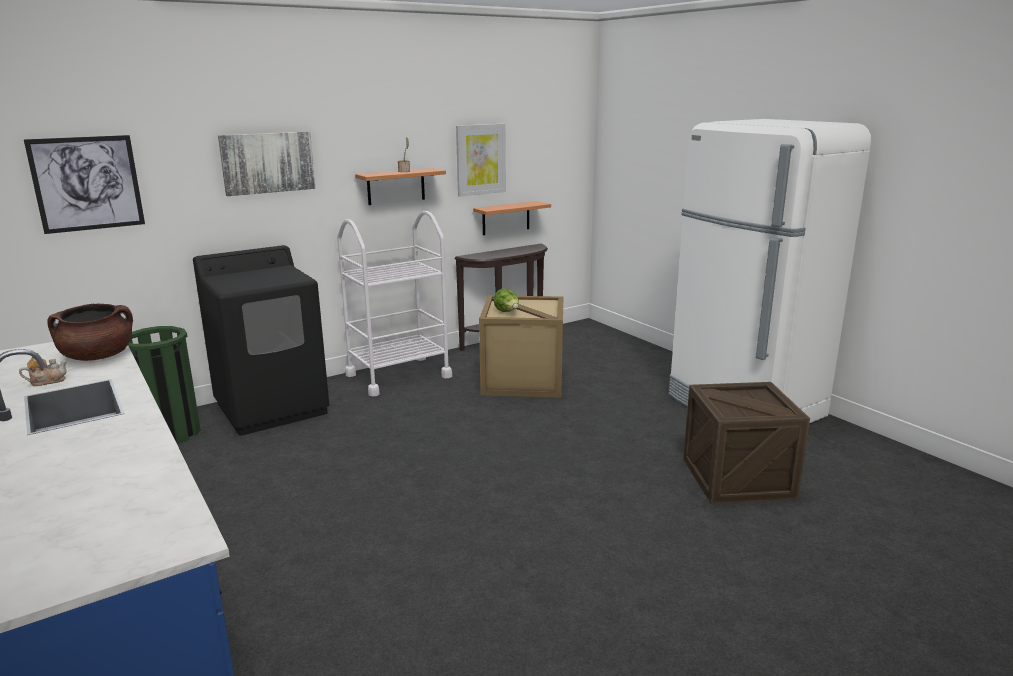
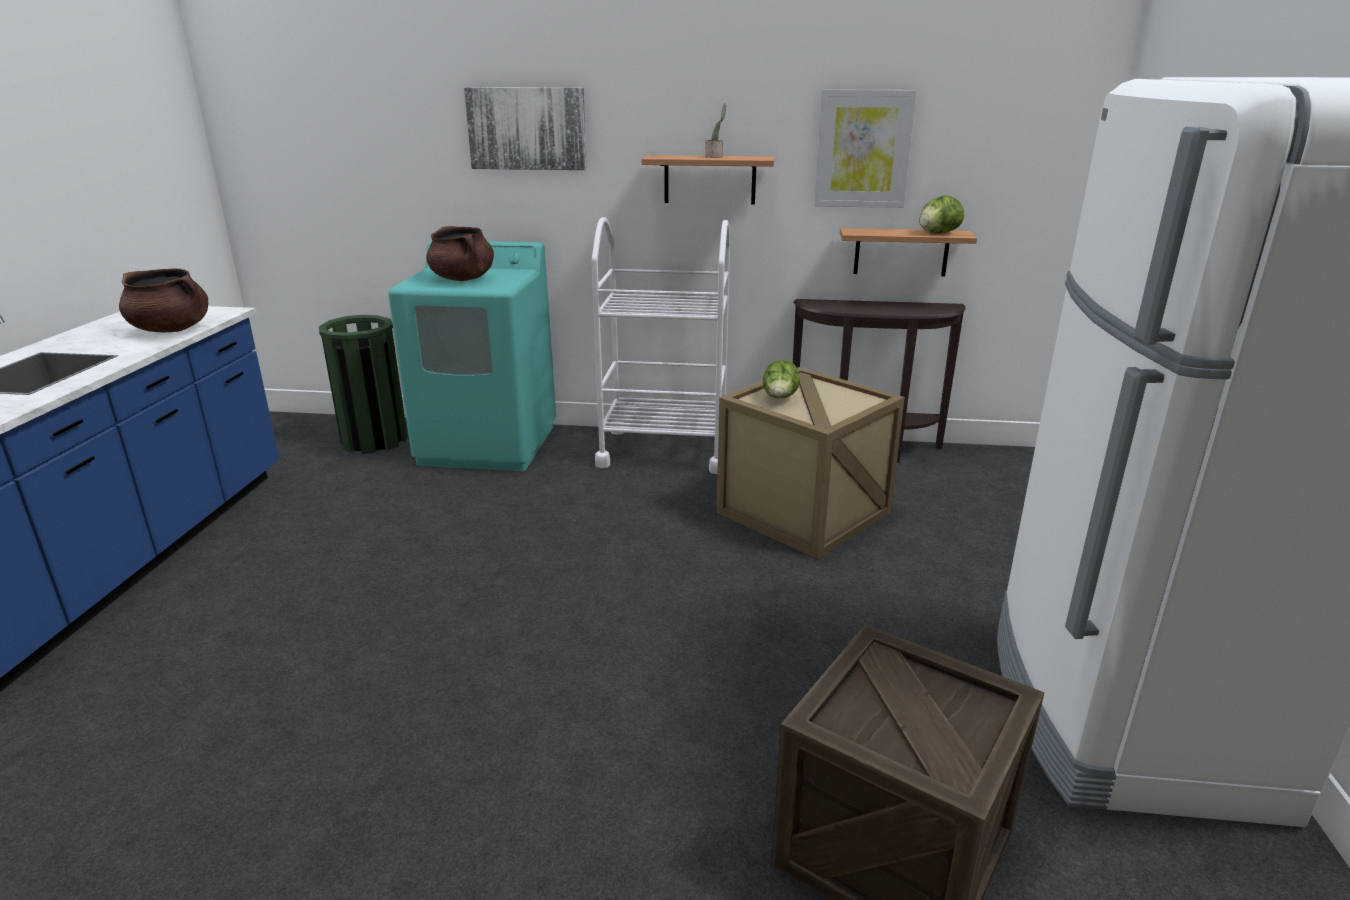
camera: 40 degrees right, 5 degrees up
(47, 381) = (86, 343): teapot -> none
(87, 183) = (326, 138): picture -> none
(258, 279) = (463, 279): none -> brown cooking pot
(272, 408) = (489, 445): black washing machine -> turquoise washing machine
(529, 204) = (937, 233): none -> lettuce

